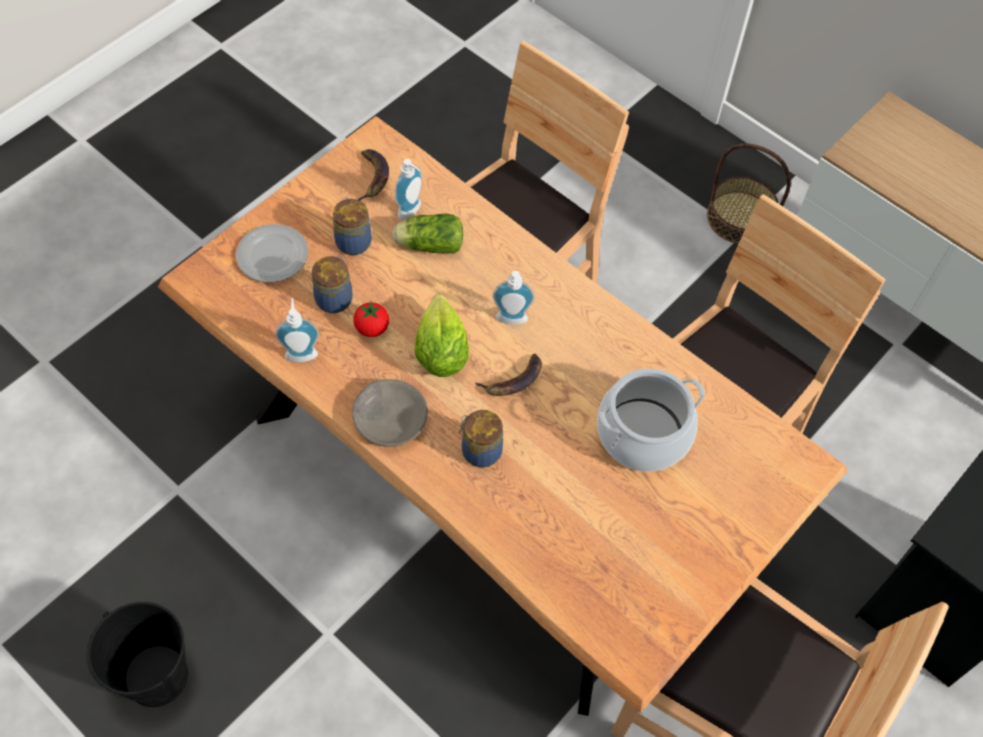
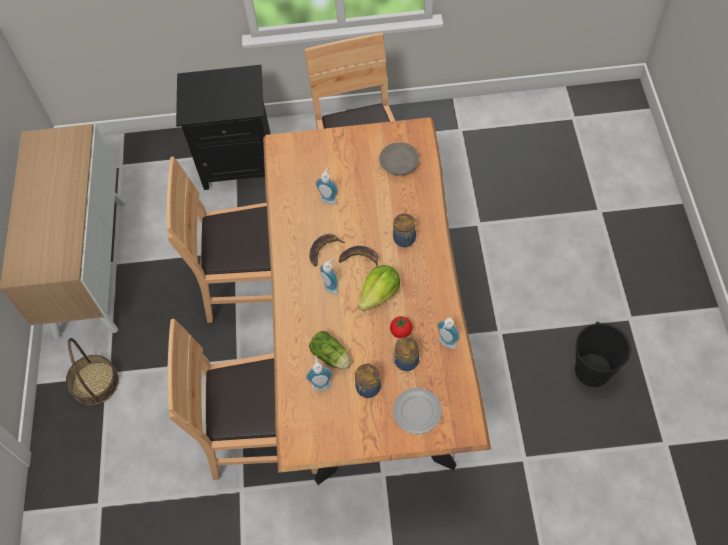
camera: 130 degrees left, 0 degrees up
(372, 178) = (322, 422): banana -> banana (324, 250)
(390, 419) = (431, 281): grey bowl -> grey bowl (399, 164)
(643, 434) = (329, 199): cooking pot -> soap dispenser

